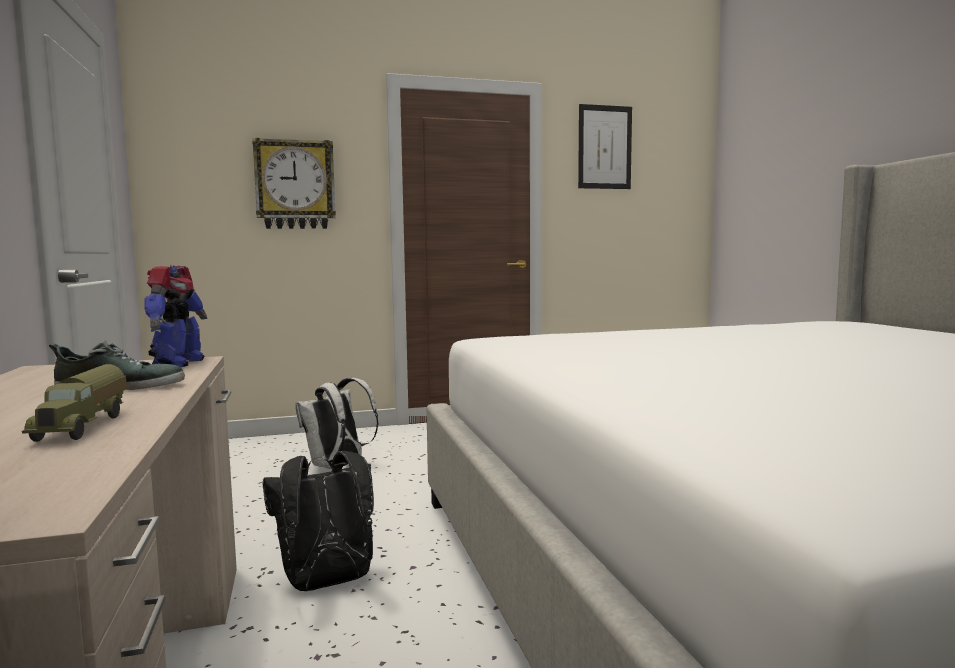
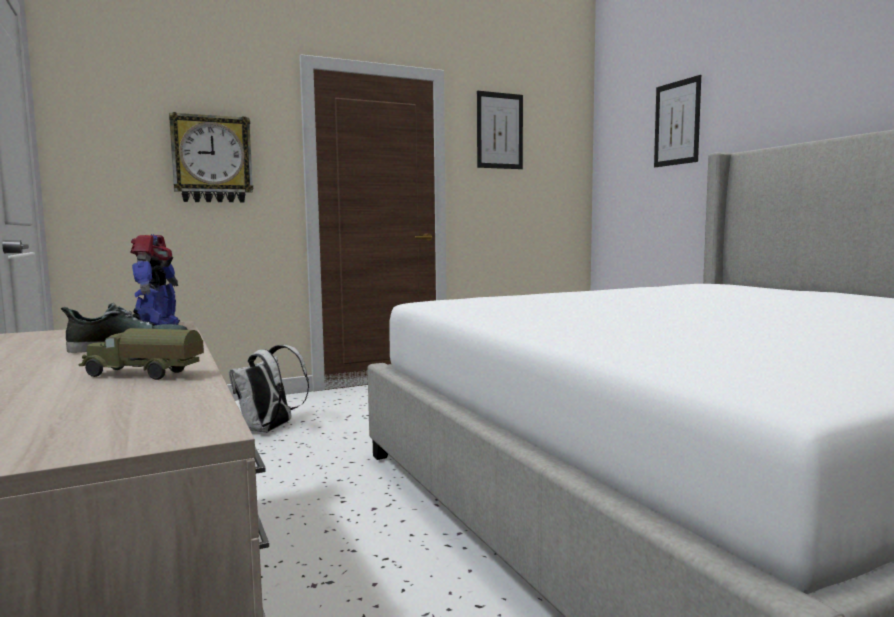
camera: 10 degrees left, 0 degrees up
(85, 426) = (142, 375): toy truck -> toy truck turned 120 degrees clockwise
(326, 584) = (299, 528): black backpack -> none
(811, 132) = (677, 123): none -> picture

